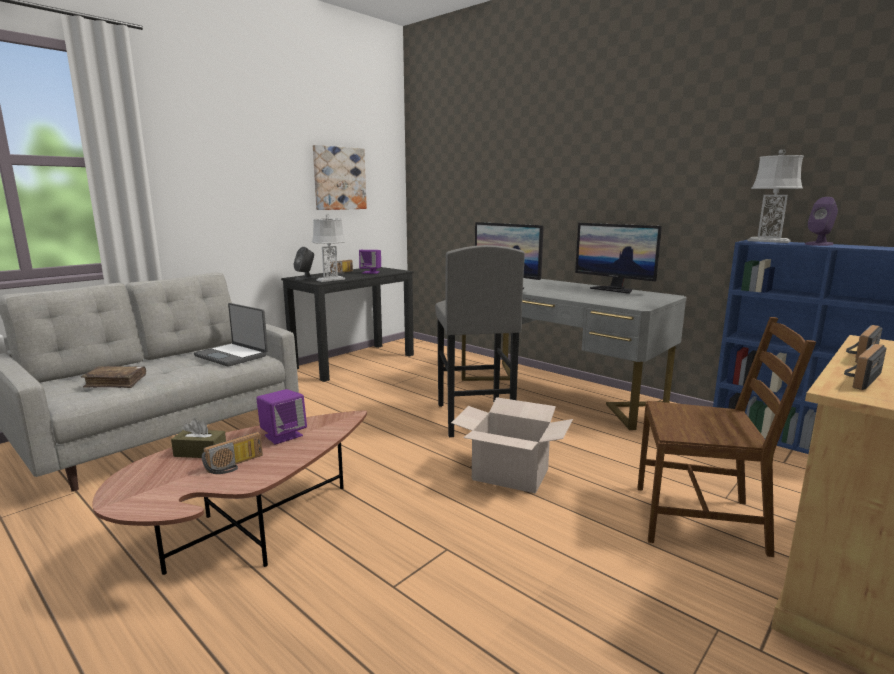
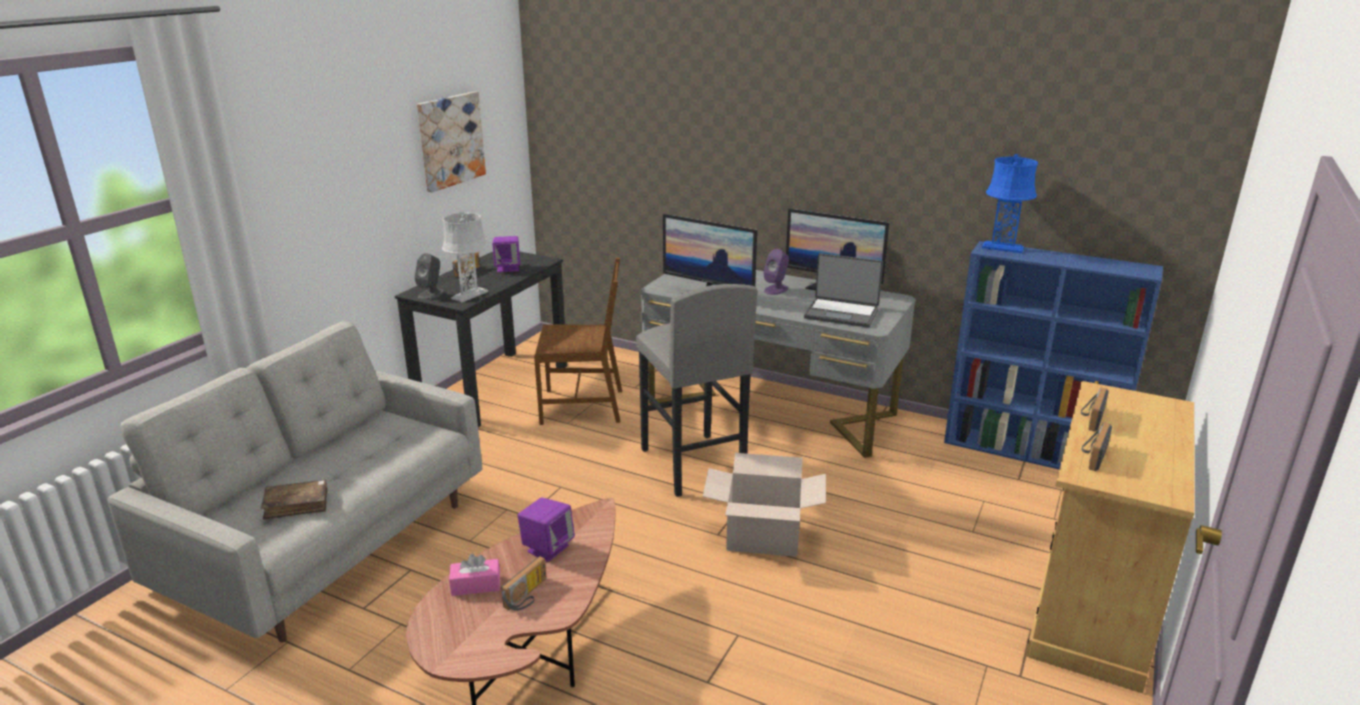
camera: 15 degrees left, 10 degrees up
(200, 452) = (476, 585): brown tissue box -> pink tissue box
(232, 355) = (402, 436): laptop -> laptop (841, 313)
(700, 519) = (954, 560): brown chair -> brown chair (583, 406)
(768, 241) = (1002, 248): grey table lamp -> blue table lamp
(819, 244) = (1051, 257): purple speaker -> purple speaker (776, 289)

